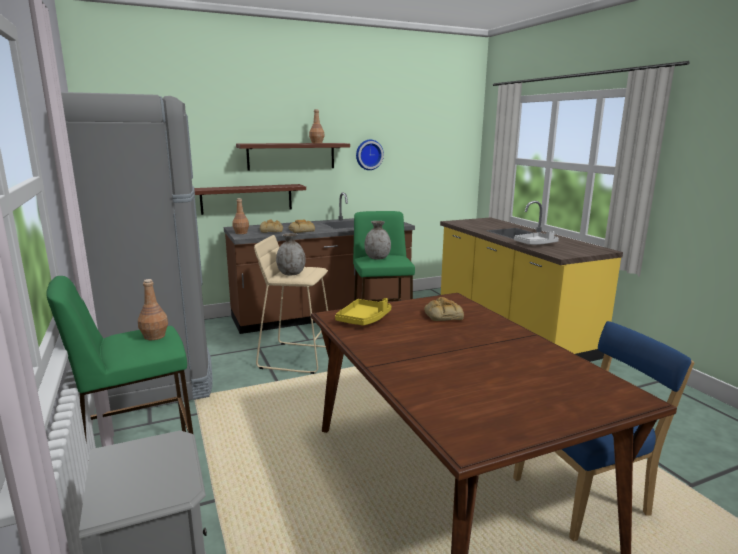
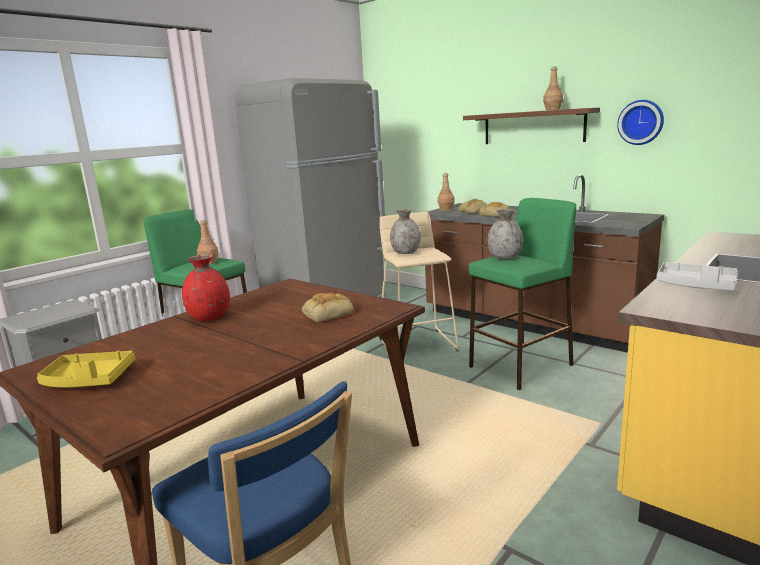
camera: 65 degrees right, 0 degrees up
(247, 199) = (484, 175): shelf -> none
(364, 319) = (285, 293): yellow tray -> yellow tray (88, 380)
(397, 352) = (210, 318): none -> red vase

